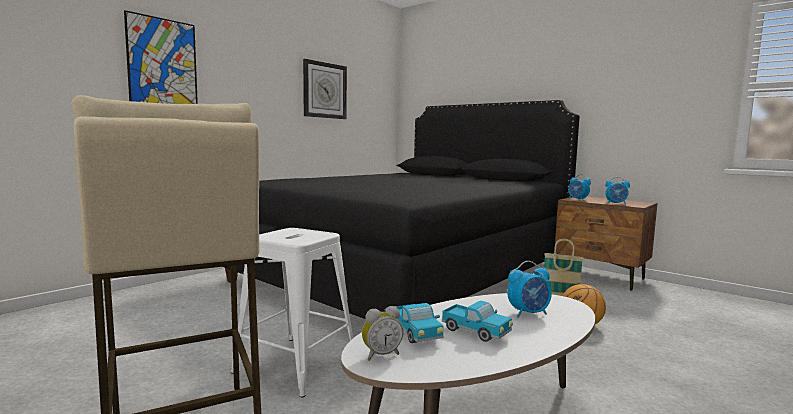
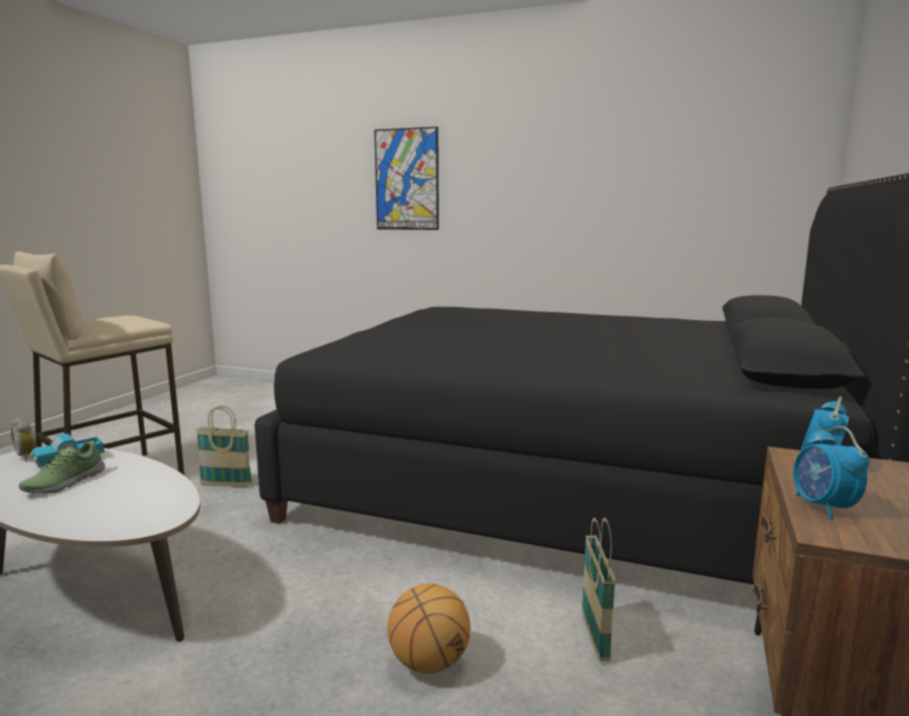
camera: 70 degrees right, 5 degrees up
(296, 365) = (226, 485): white stool -> basket
(324, 90) = (631, 177): wall clock -> none
(476, 332) = (64, 483): toy truck -> shoe
(528, 313) = (114, 503): alarm clock -> none

